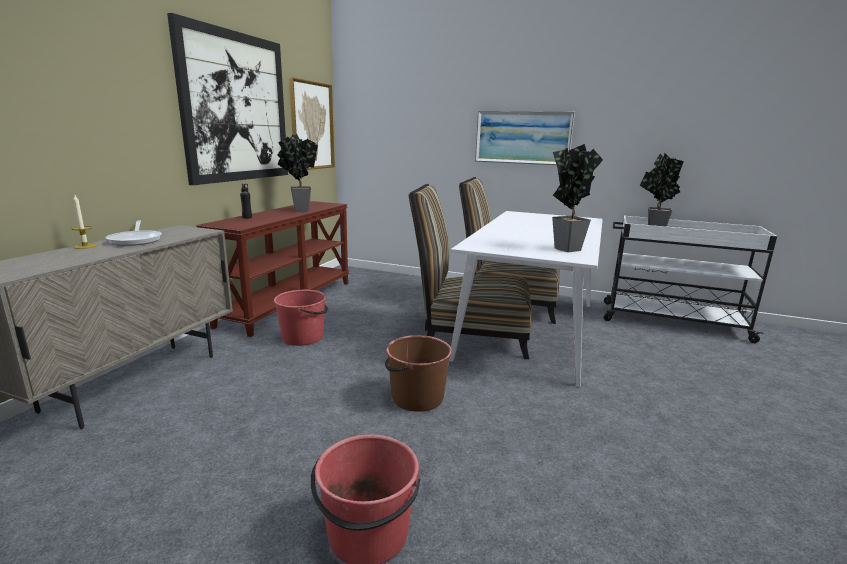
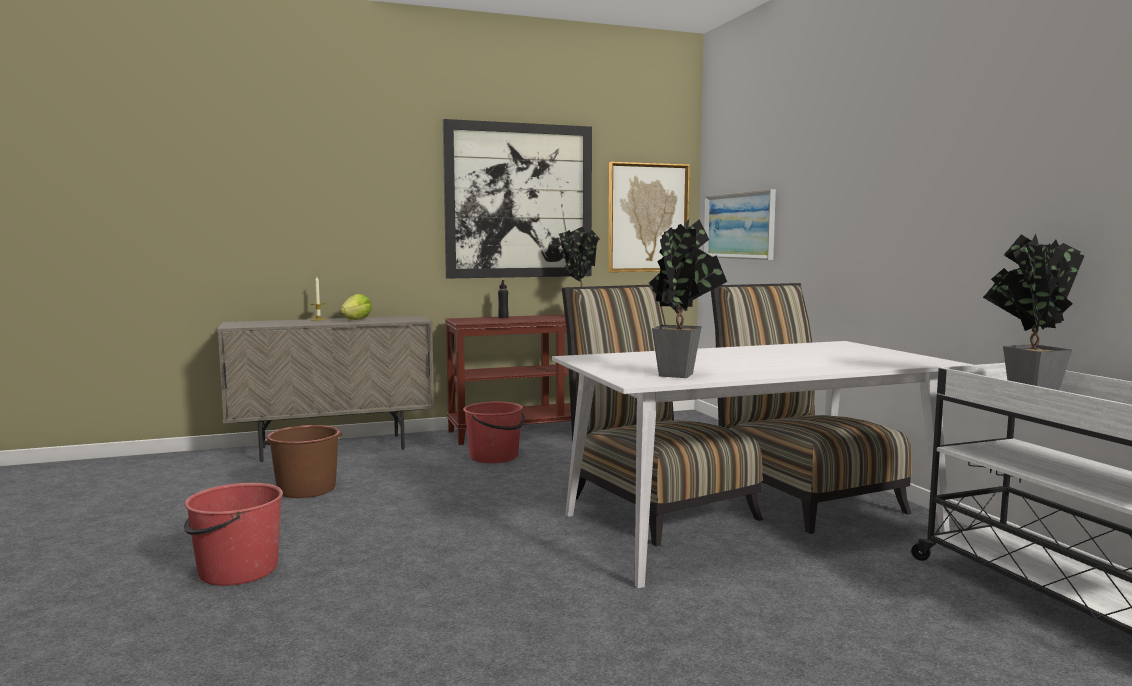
camera: 50 degrees right, 10 degrees down
(136, 240) = (356, 320): frying pan -> lettuce
(416, 397) = (461, 525): brown bucket -> brown bucket (306, 489)
(522, 137) = (880, 219): picture -> picture (738, 225)

